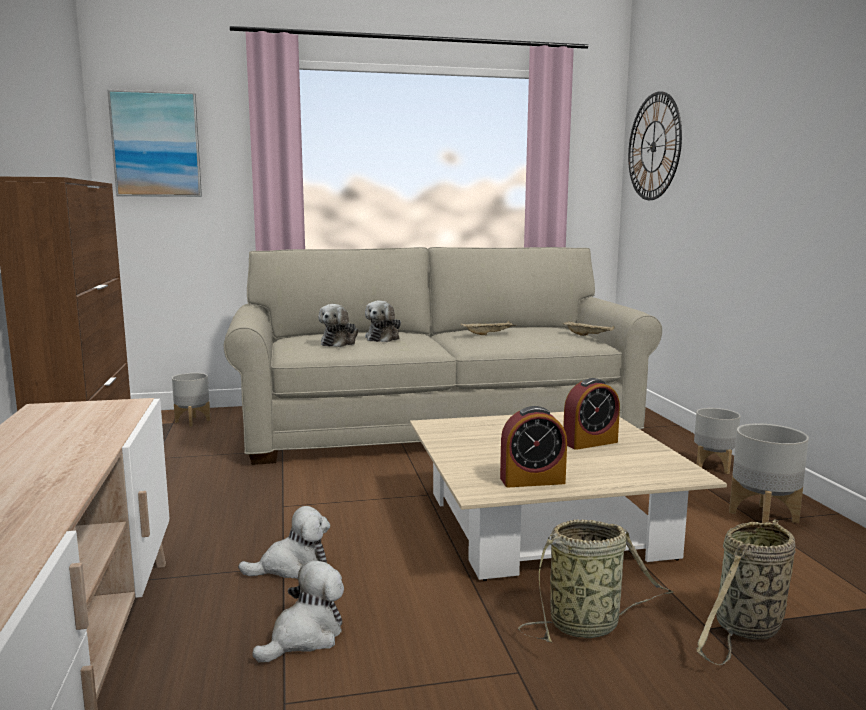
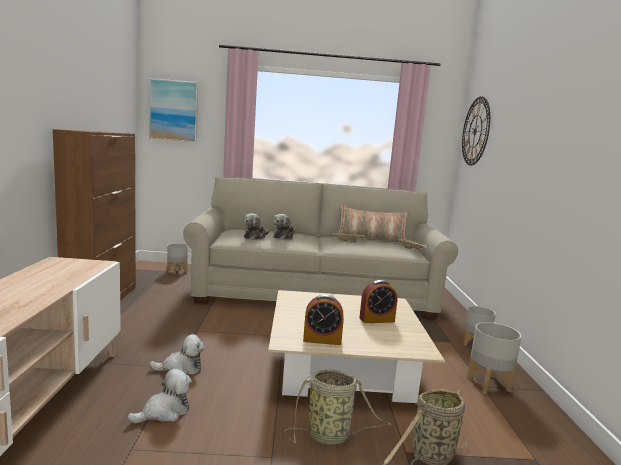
camera: 10 degrees right, 0 degrees up
(516, 328) = (371, 238): none -> pillow

